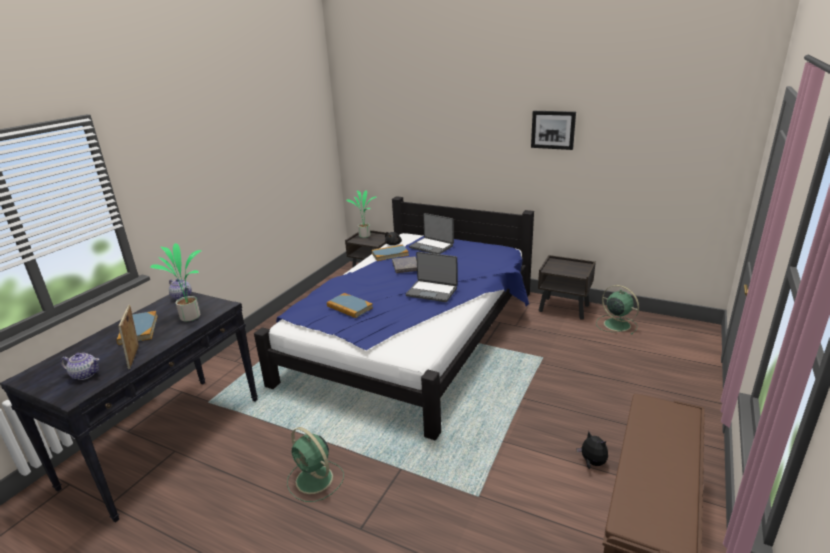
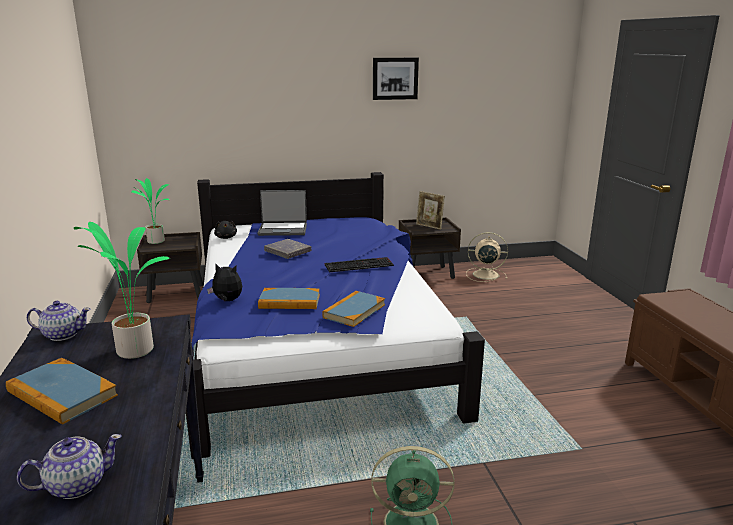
camera: 40 degrees left, 5 degrees down
(135, 357) = (138, 425): picture frame -> picture frame (429, 226)
(390, 254) = (243, 246): book -> book (354, 311)
(432, 291) = (359, 265): laptop -> keyboard
(592, 463) = (617, 380): plush toy -> plush toy (227, 301)
(615, 324) = (484, 274): green fan -> beige fan

